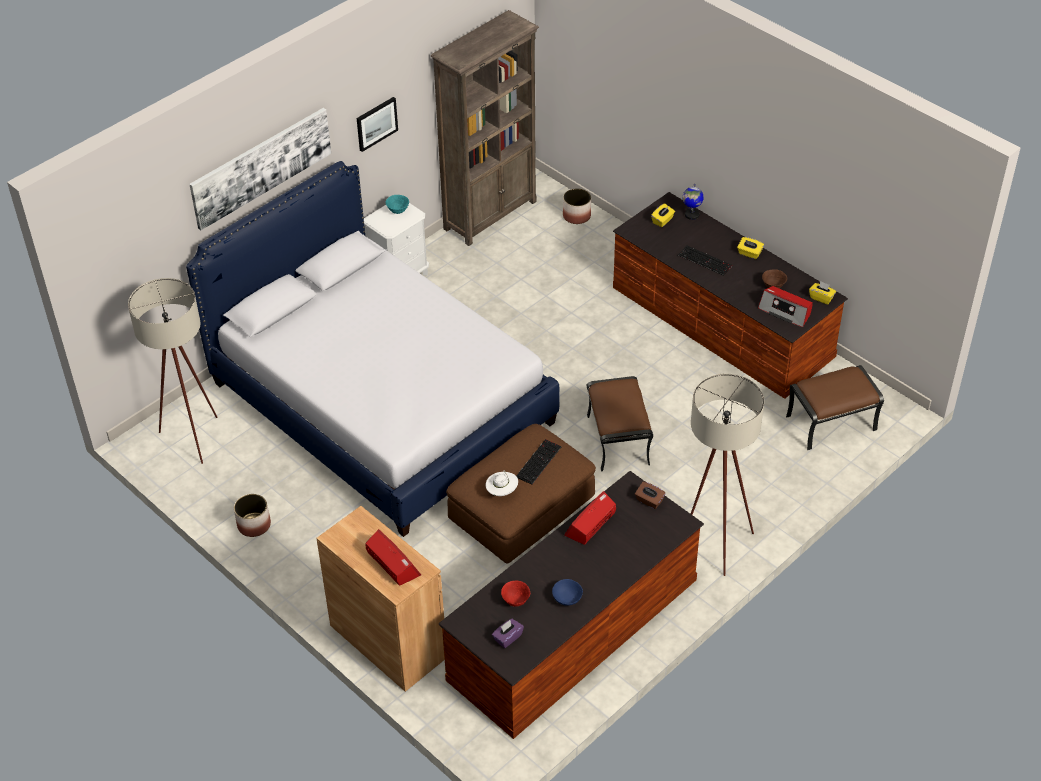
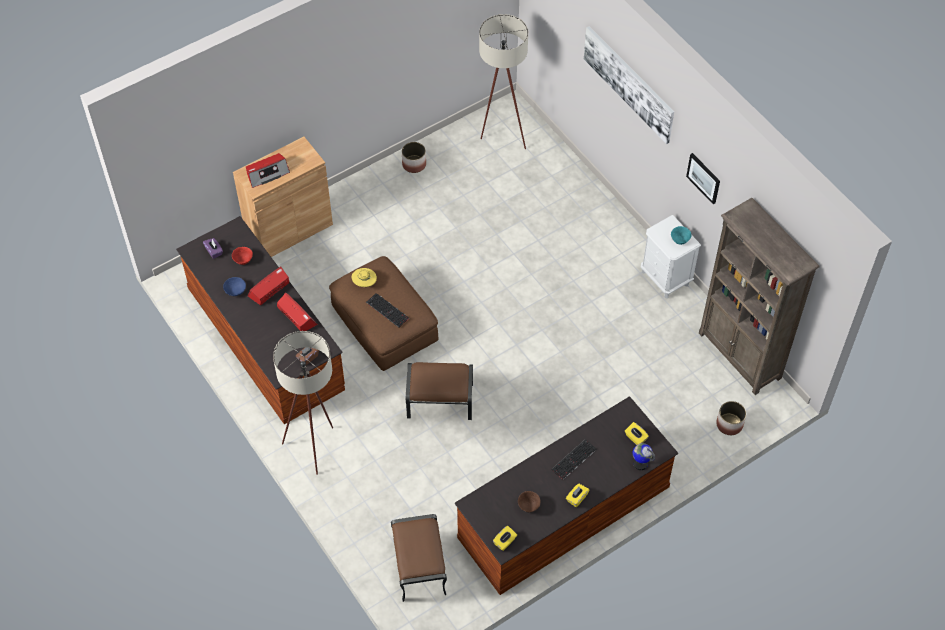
camera: 100 degrees right, 10 degrees up
(381, 403) = (518, 249): bed -> none
(502, 491) = (364, 283): white hat -> yellow hat
(785, 311) = (493, 507): radio -> radio (269, 289)

